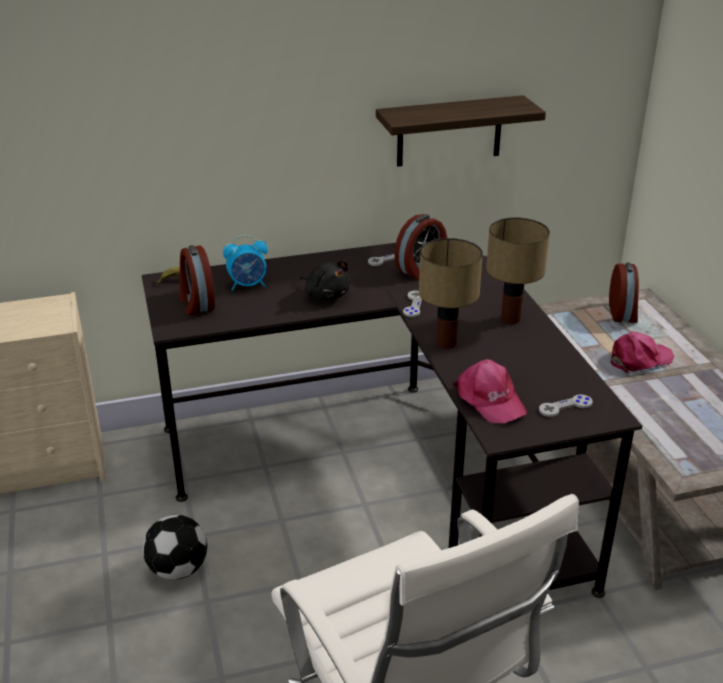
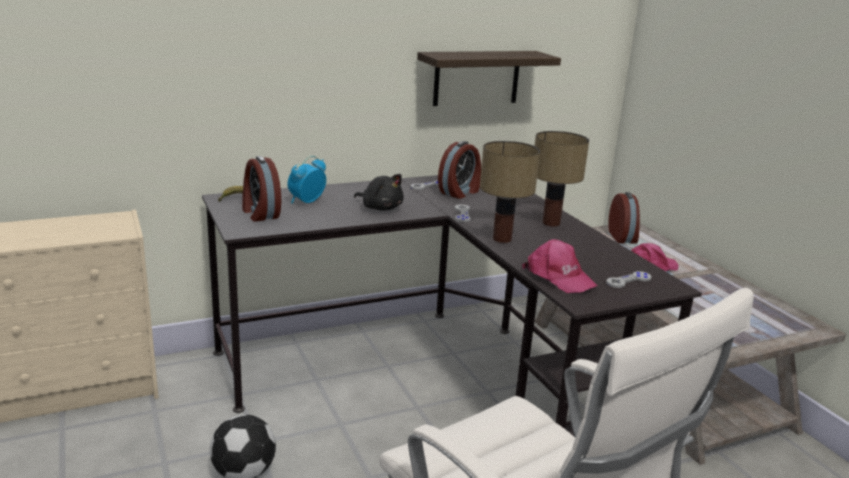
camera: 10 degrees left, 10 degrees down
(248, 285) = (306, 201): alarm clock -> alarm clock turned 150 degrees clockwise

